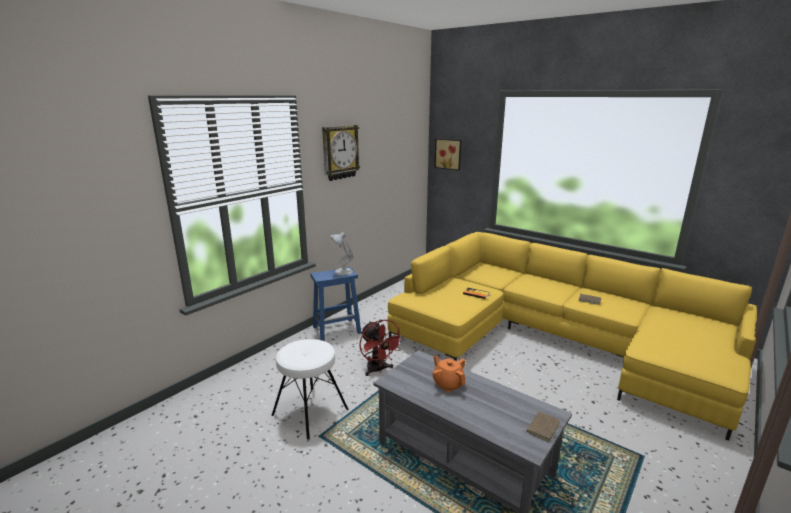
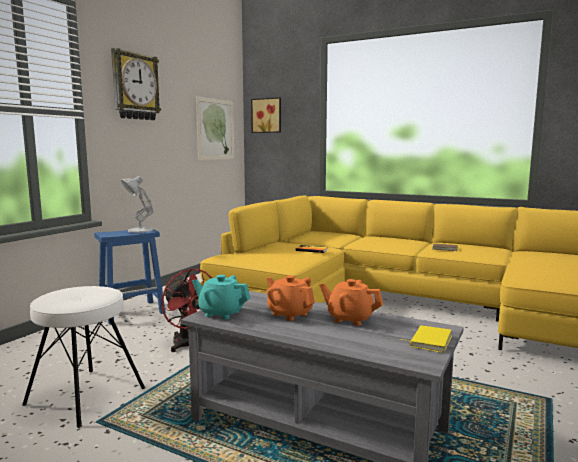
camera: 10 degrees left, 10 degrees down
(401, 378) = (221, 313): none -> turquoise teapot
(404, 169) = (215, 129): none -> picture
(490, 395) = (350, 319): none -> orange teapot
(542, 427) = (429, 341): brown book -> yellow book

